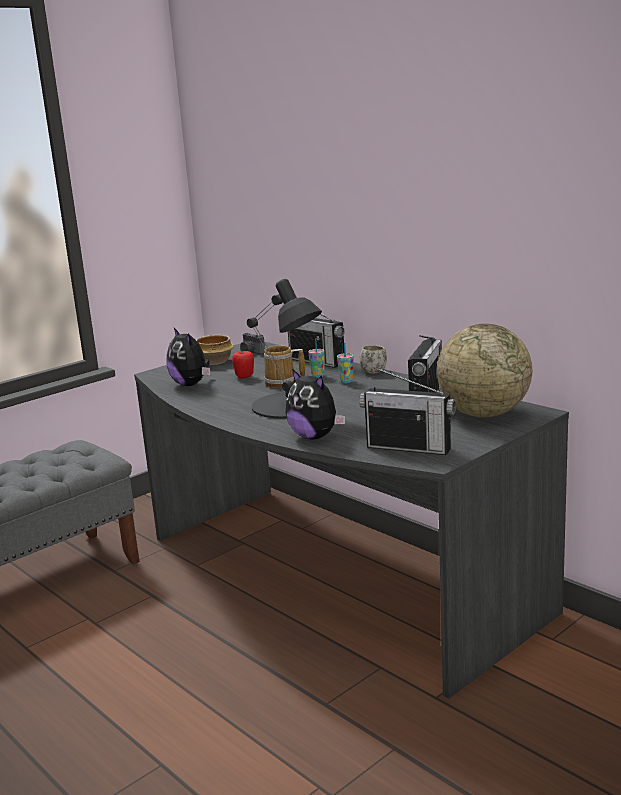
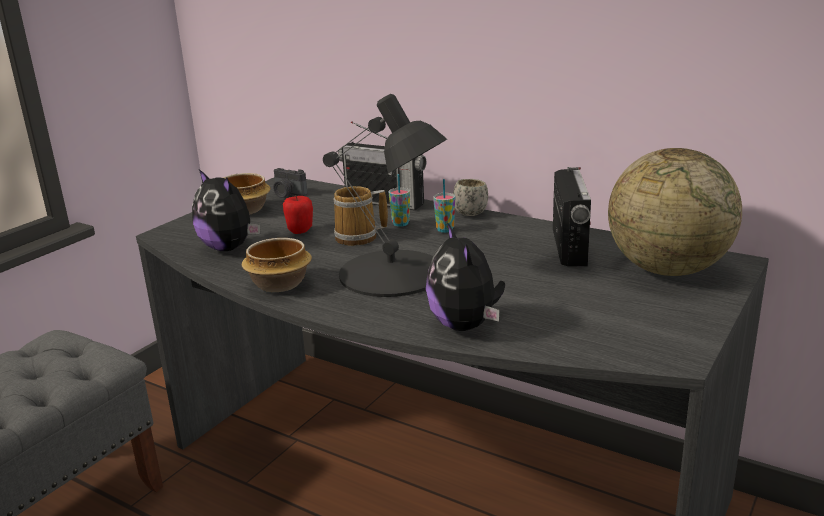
camera: 15 degrees left, 5 degrees up
(210, 407) = (278, 285): none -> bowl
(315, 436) = (466, 325): plush toy -> plush toy turned 45 degrees clockwise
(409, 447) = (615, 334): radio -> none

